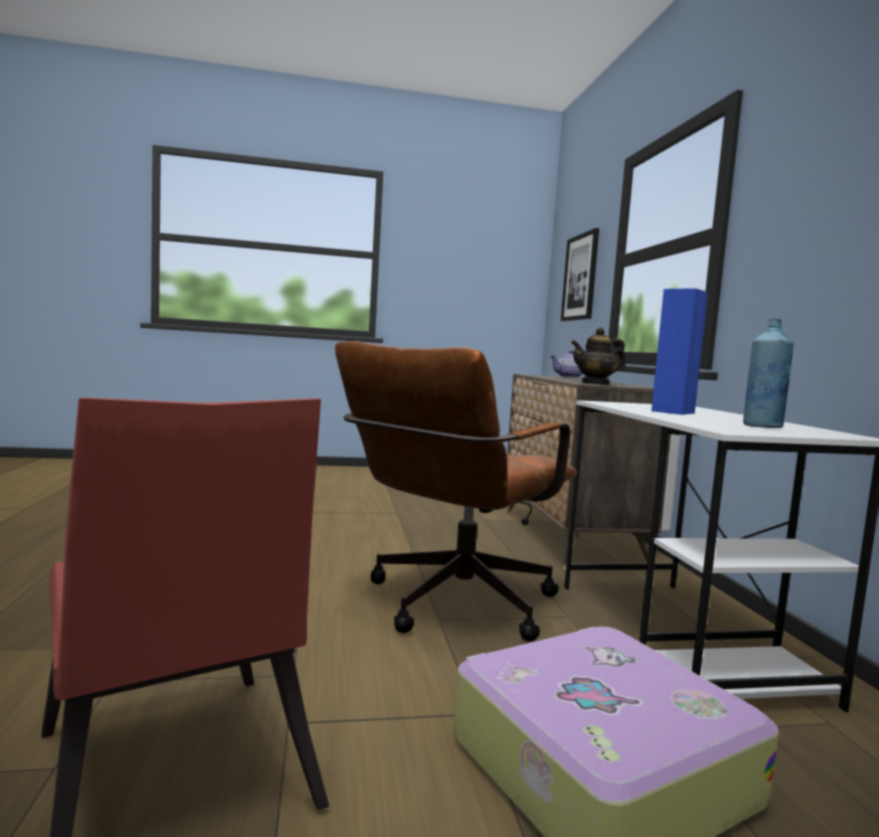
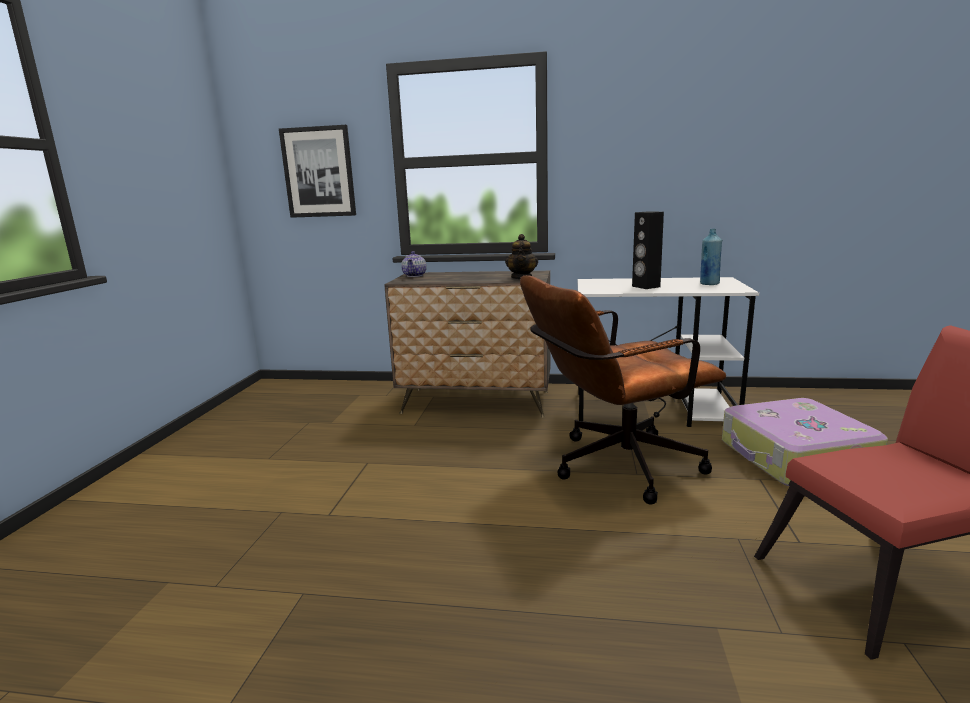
camera: 70 degrees left, 10 degrees up
(450, 606) = (614, 467): brown office chair -> brown office chair turned 105 degrees clockwise
(672, 412) = (645, 286): blue speaker -> black speaker

